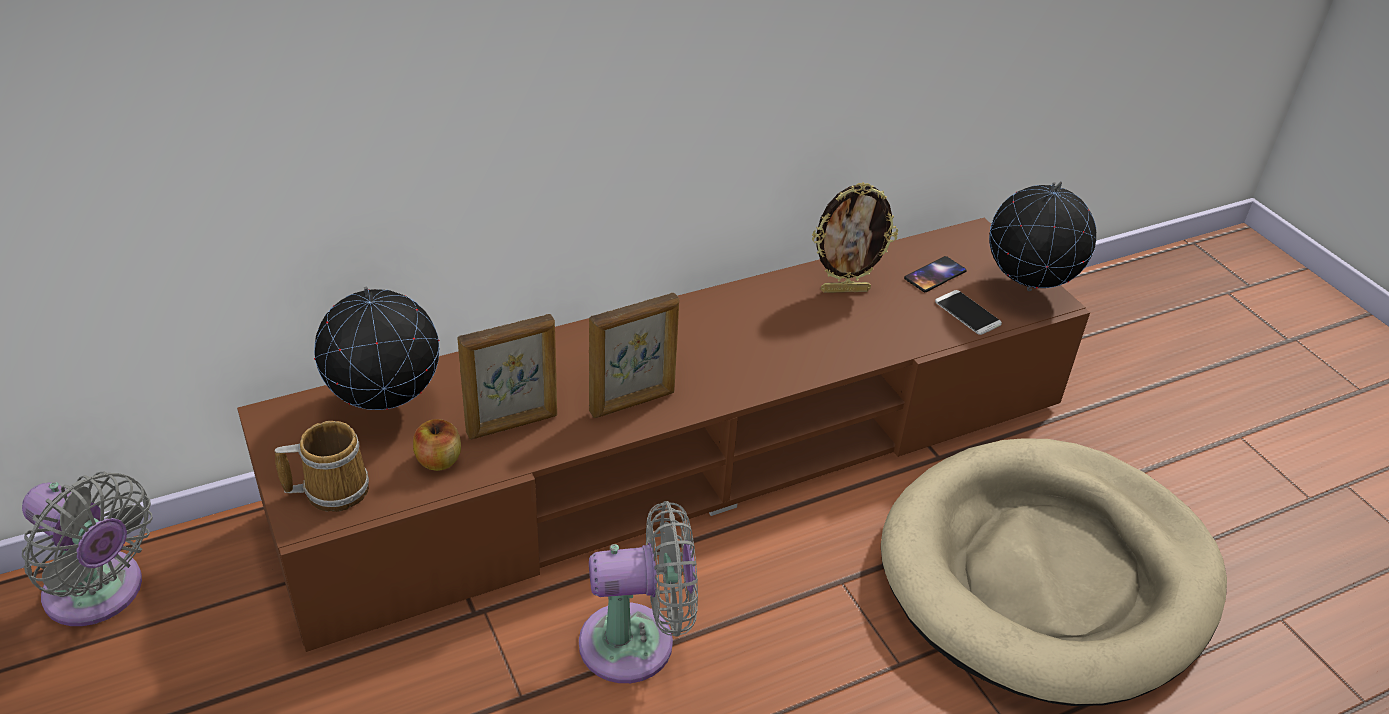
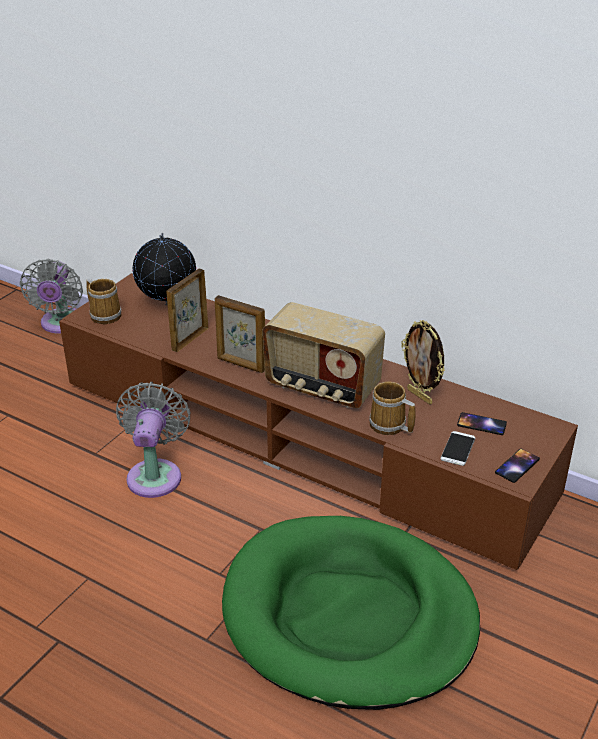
camera: 60 degrees right, 5 degrees down
(439, 460) = (146, 331): apple -> none
(513, 425) = (189, 339): picture frame -> picture frame turned 90 degrees clockwise
(637, 642) = (155, 474): grey fan -> grey fan turned 135 degrees counterclockwise
(757, 356) = (321, 387): none -> radio
(884, 341) = (389, 426): none -> mug
(1026, 289) = (517, 466): globe -> phone
(1048, 574) = (348, 616): beige dog bed -> green dog bed

